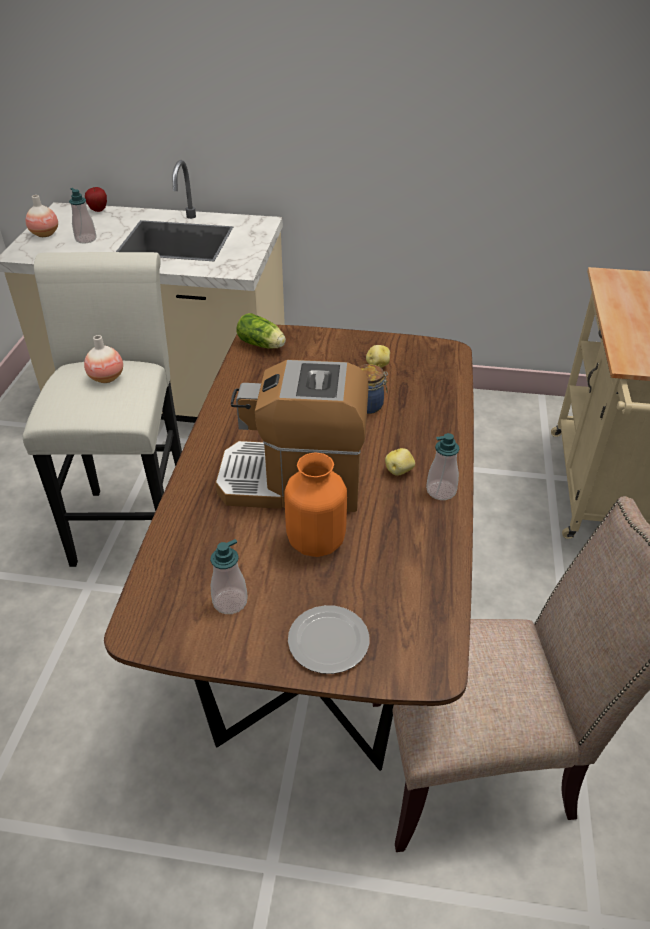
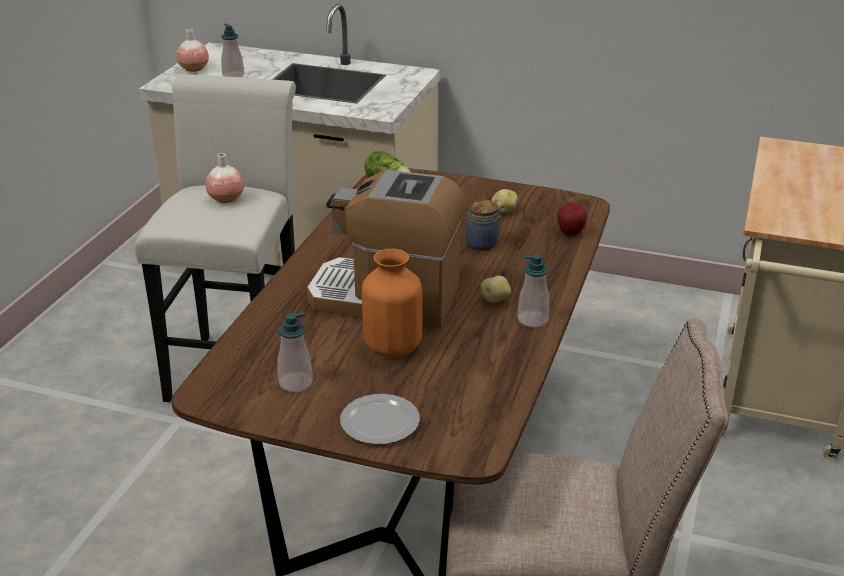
camera: 10 degrees right, 10 degrees down
(98, 210) = (252, 52): apple -> apple (570, 233)

